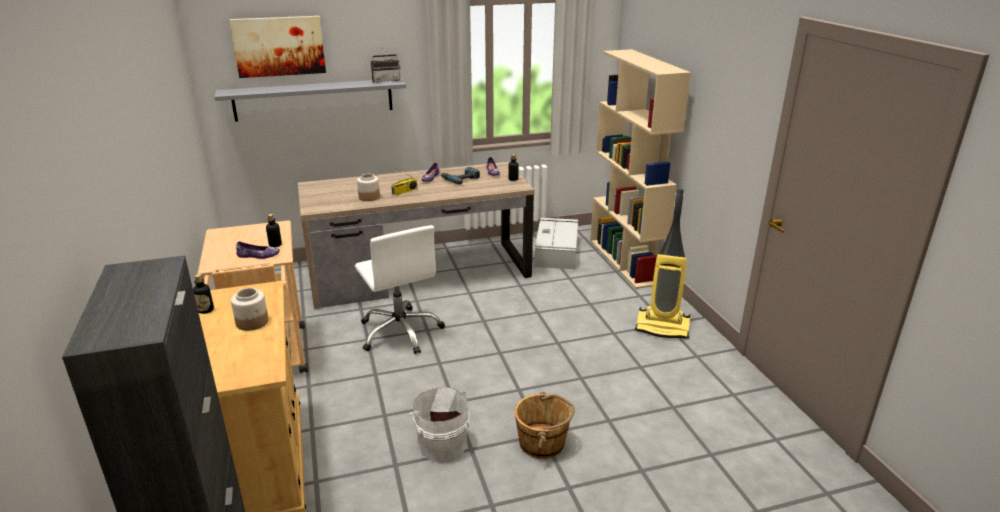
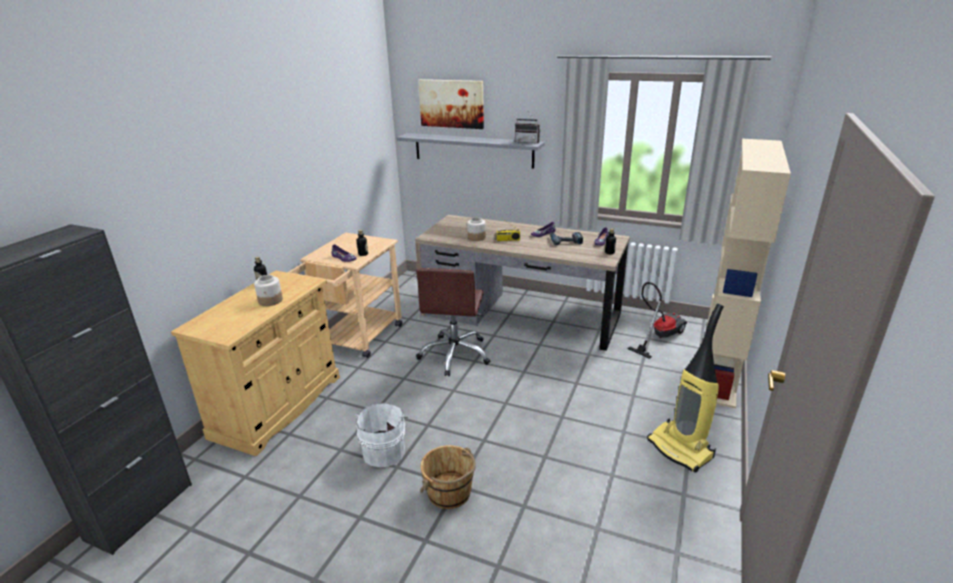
camera: 40 degrees right, 0 degrees up
(400, 332) = (455, 355): white office chair -> brown office chair
(556, 251) = (658, 336): grey storage box -> vacuum cleaner

